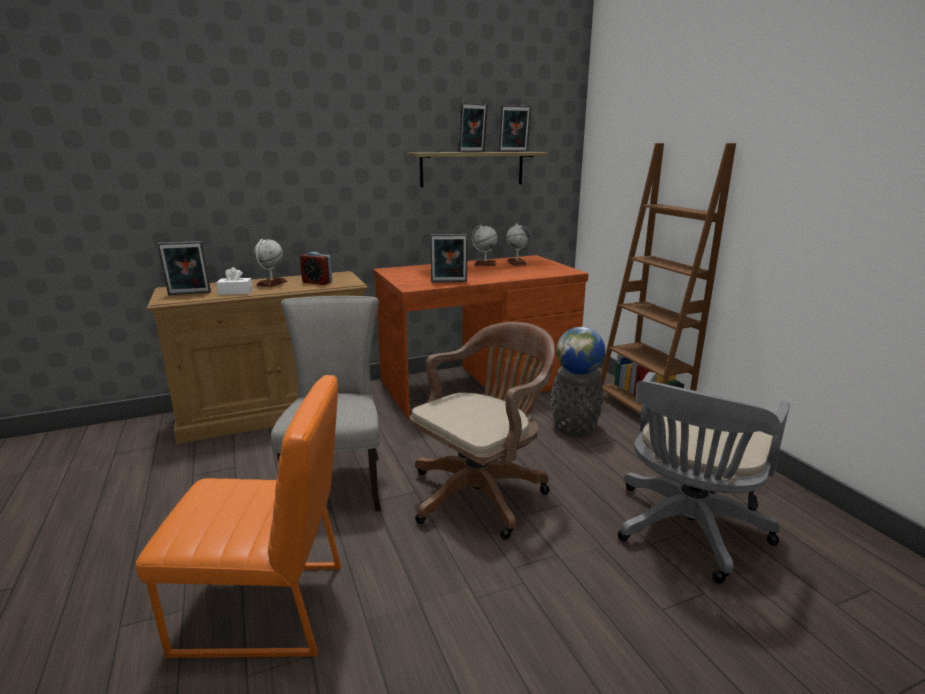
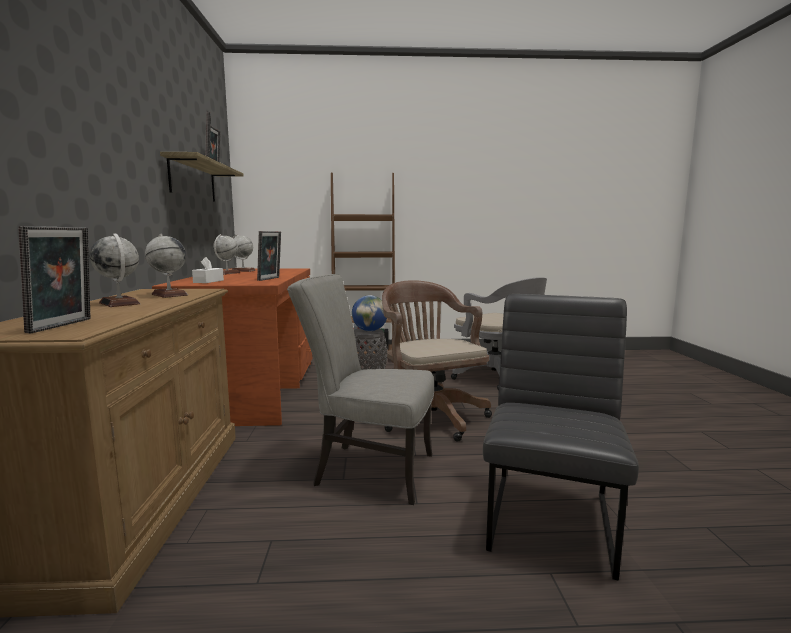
camera: 70 degrees left, 10 degrees down
(235, 292) = (129, 312): white tissue box -> white tissue box (208, 281)
(267, 608) = (551, 517): orange chair -> grey chair
(317, 282) = (169, 295): alarm clock -> globe

